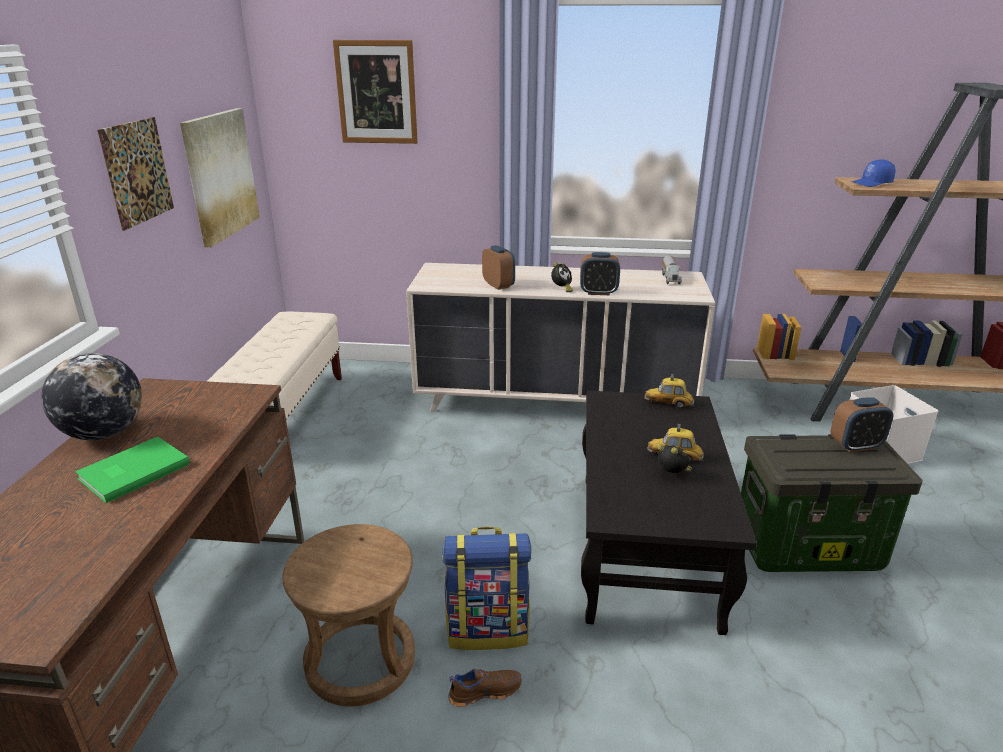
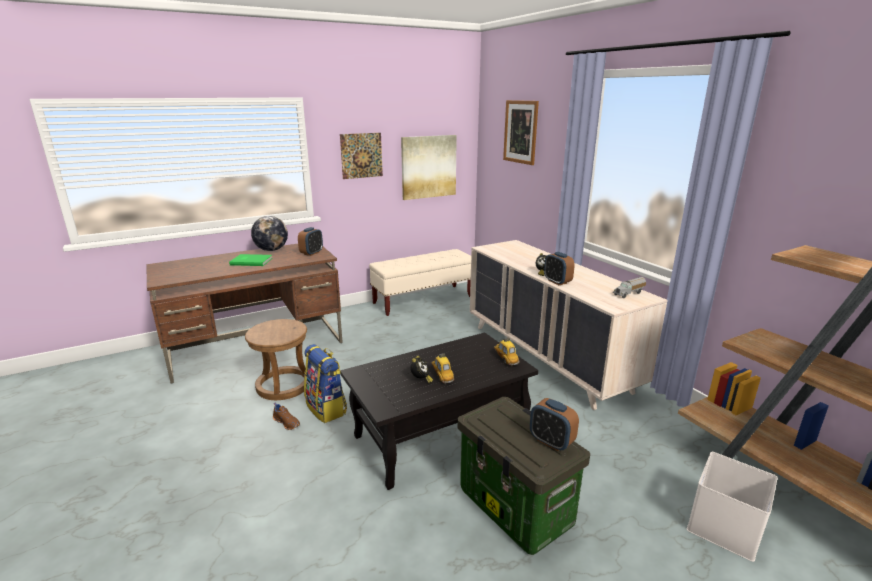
camera: 55 degrees right, 5 degrees down
(498, 285) = (517, 260): alarm clock -> alarm clock (311, 253)
(872, 183) = (817, 256): blue cap -> none

